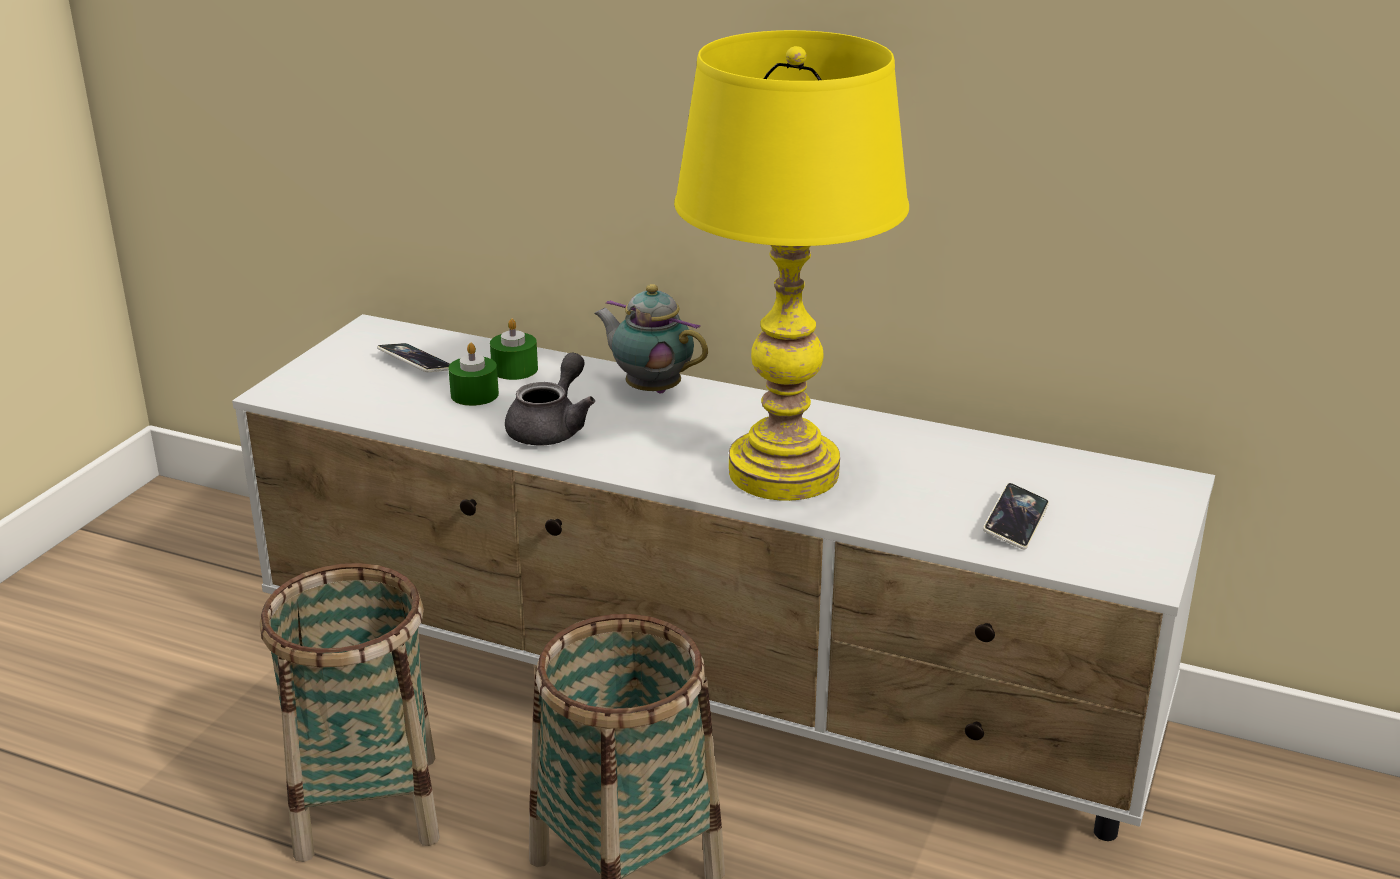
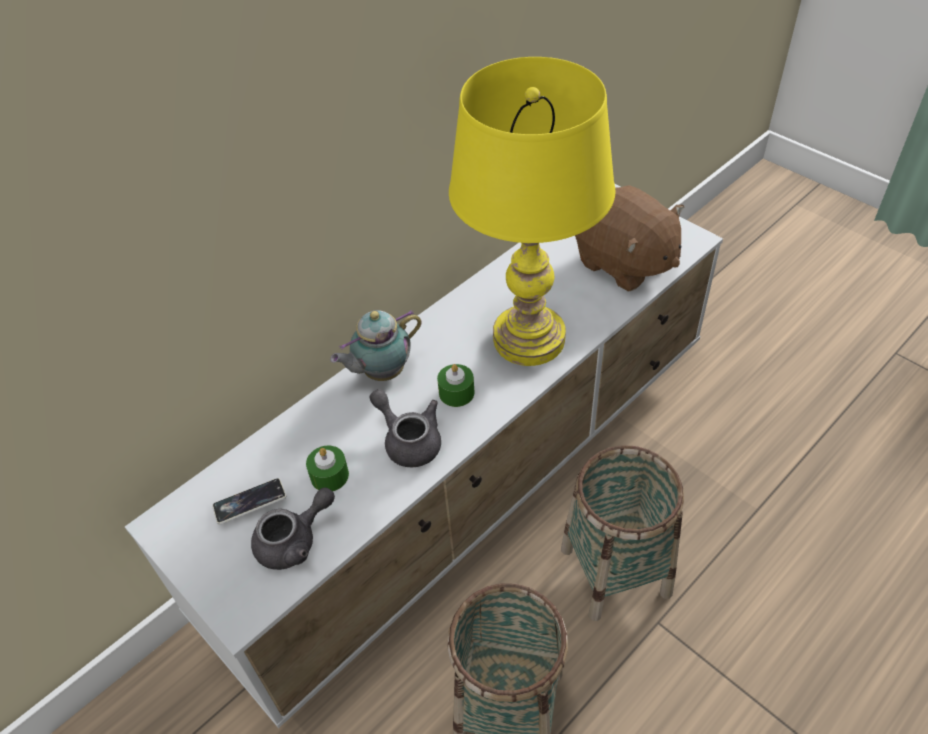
camera: 65 degrees left, 20 degrees up
(377, 396) = (295, 541): none -> grey teapot
(514, 369) = (302, 442): green candle -> green candle (456, 393)
(1015, 522) = (625, 263): phone -> brown plush toy

